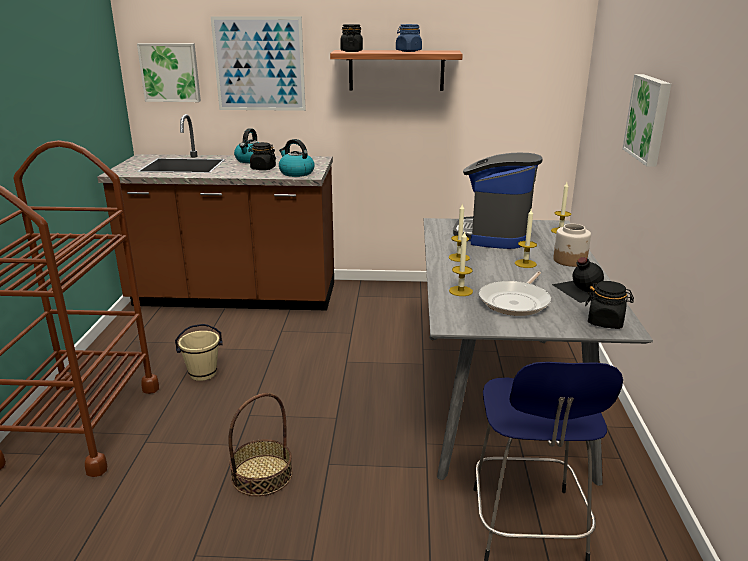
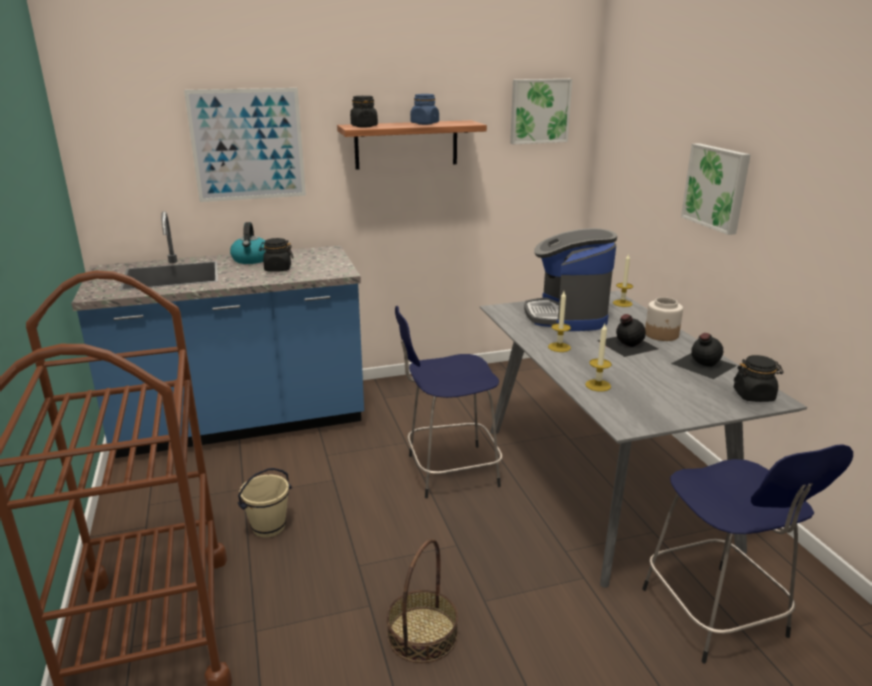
camera: 20 degrees left, 0 degrees up
(170, 72) = (132, 160): picture -> picture (539, 111)
(234, 297) = (242, 424): brown counter -> blue counter
(296, 173) = (323, 271): kettle -> none
(371, 361) = (449, 471): none -> blue stool
(516, 301) = (659, 388): frying pan -> none
(525, 263) = (626, 344): candle -> black bottle

